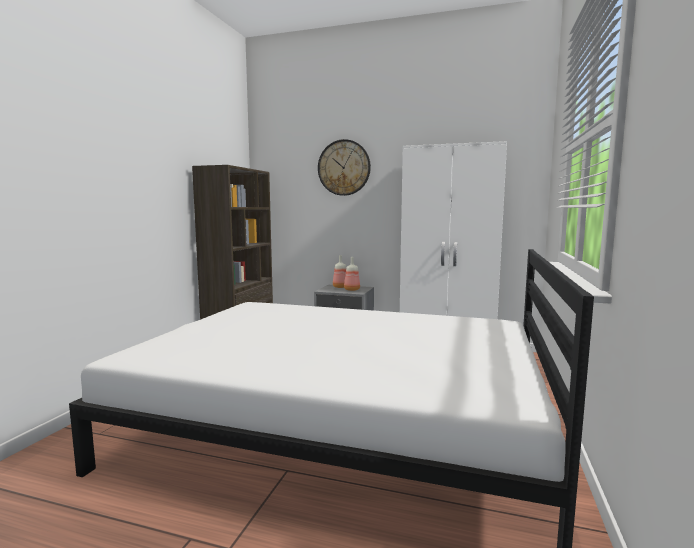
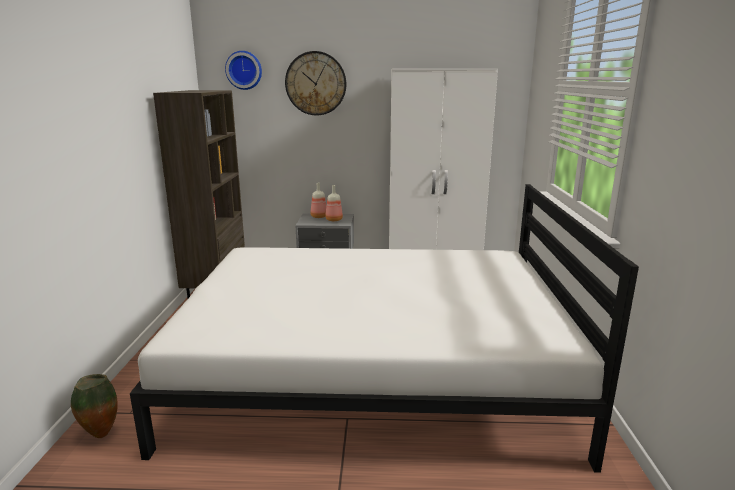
camera: 15 degrees left, 10 degrees up
(62, 447) = (100, 434): none -> vase
(285, 158) = (244, 70): none -> wall clock

